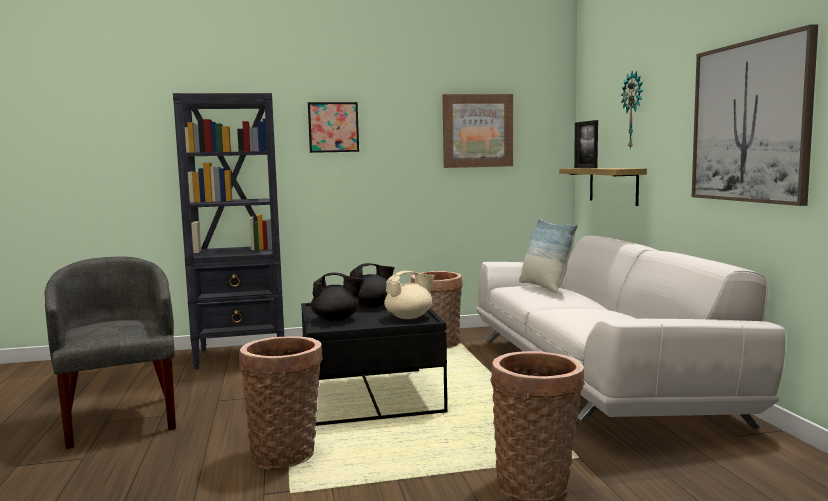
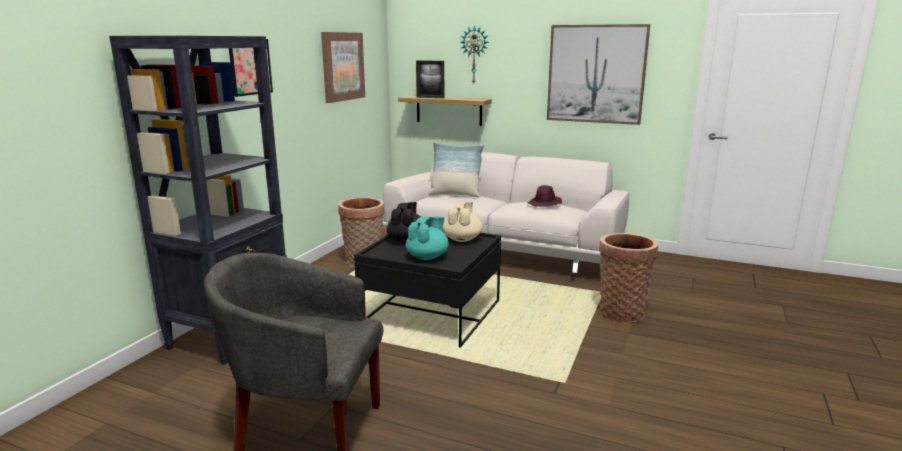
camera: 55 degrees left, 10 degrees up
(286, 453) = (495, 369): basket -> none
(336, 319) = (428, 257): black teapot -> turquoise teapot
(602, 313) = (544, 204): none -> purple hat

